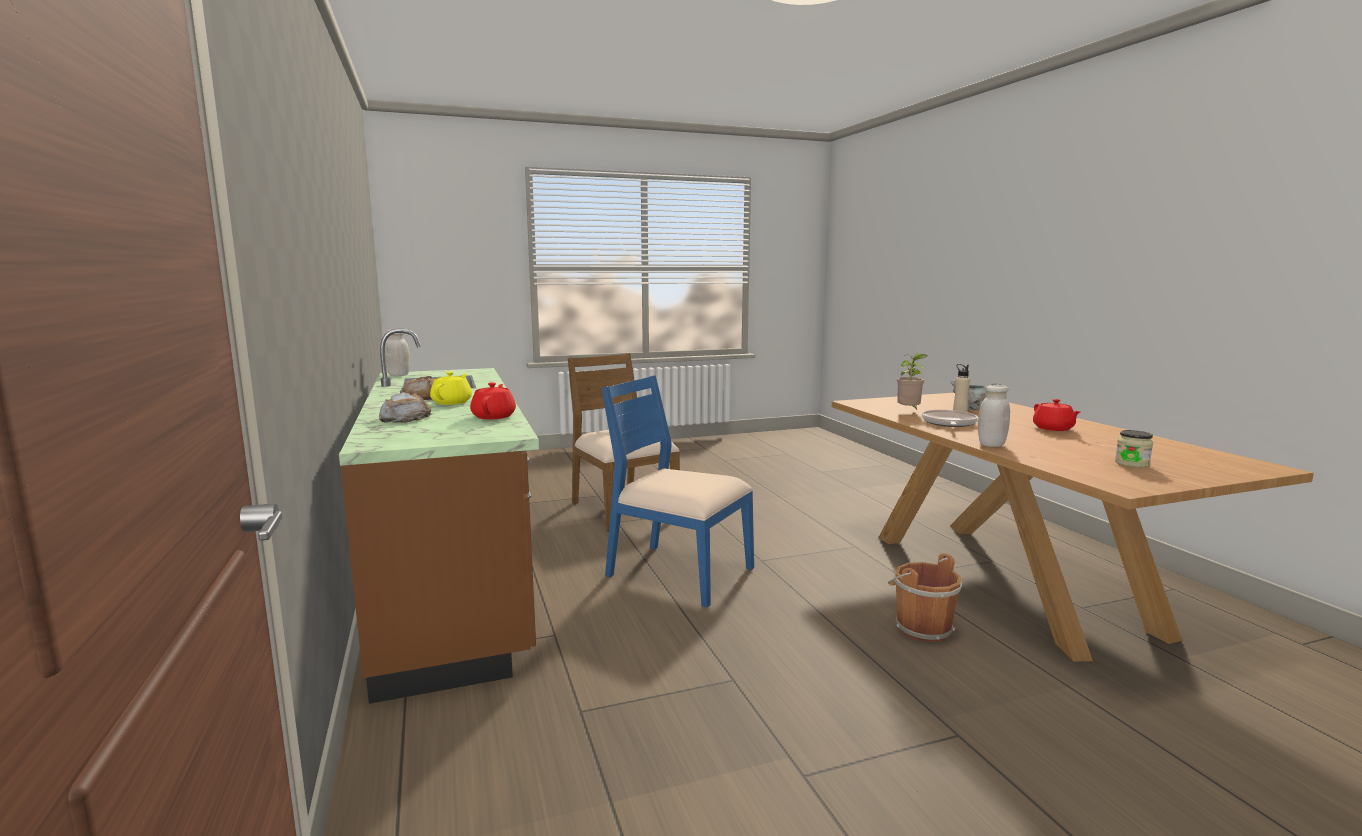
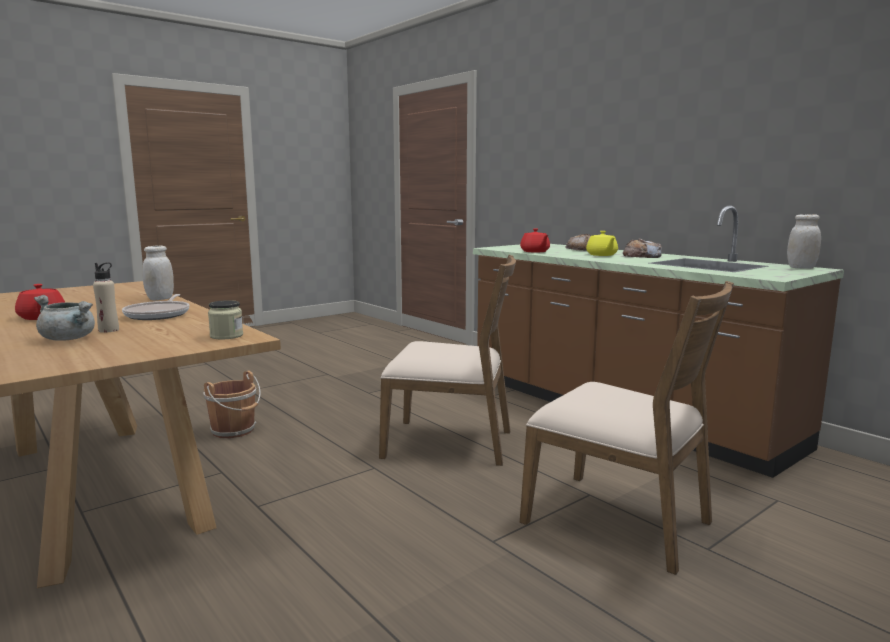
camera: 160 degrees right, 0 degrees up
(678, 572) = (449, 443): blue chair -> brown chair
(909, 412) = (182, 326): potted plant -> none
(1132, 464) = (76, 294): jar -> jar (226, 336)

